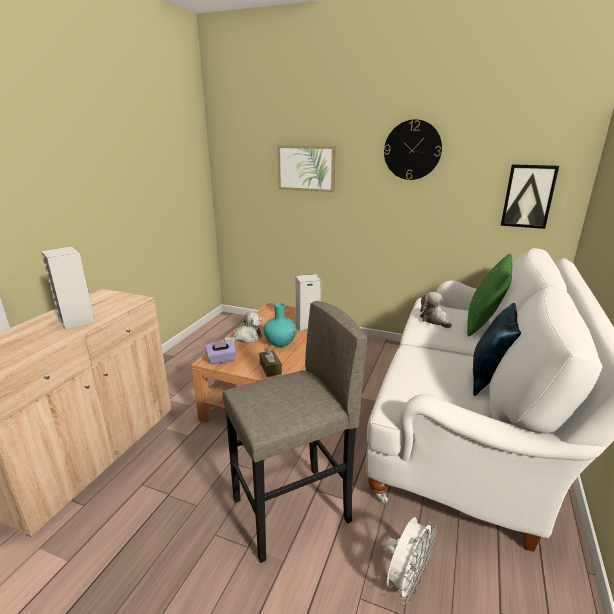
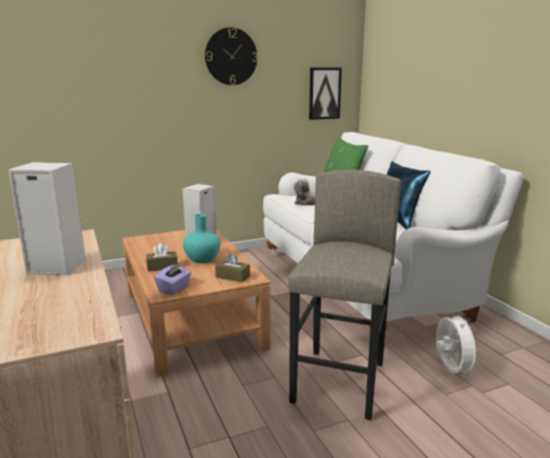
camera: 45 degrees left, 5 degrees down
(246, 338) = (162, 267): plush toy -> brown tissue box
(306, 168) = (119, 78): picture -> none

